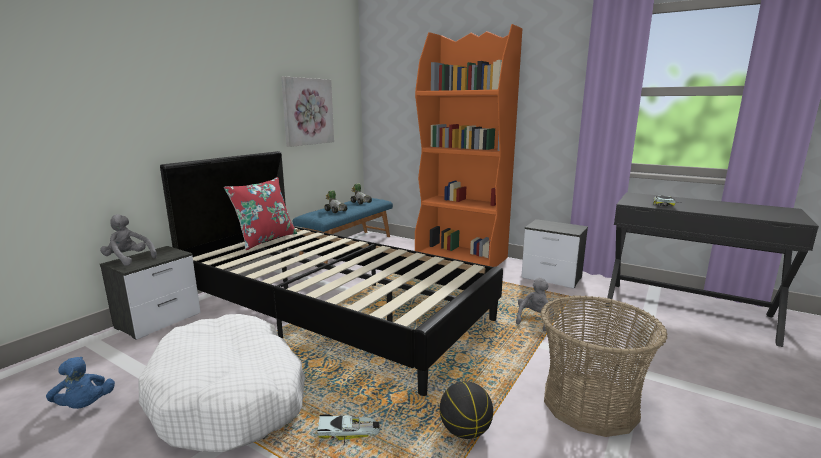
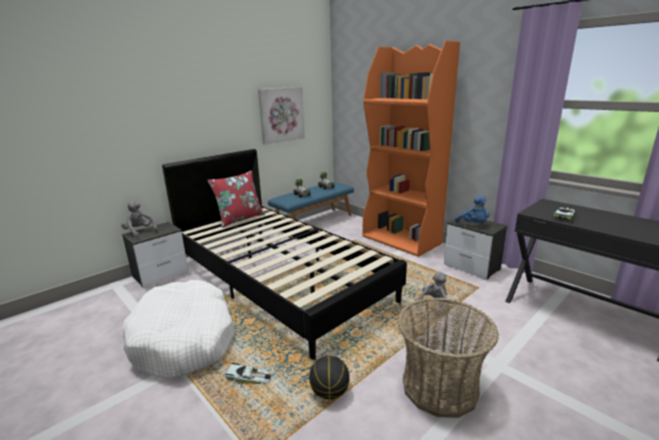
camera: 15 degrees right, 5 degrees up
(84, 406) = (99, 332): blue plush toy -> blue plush toy (473, 224)

